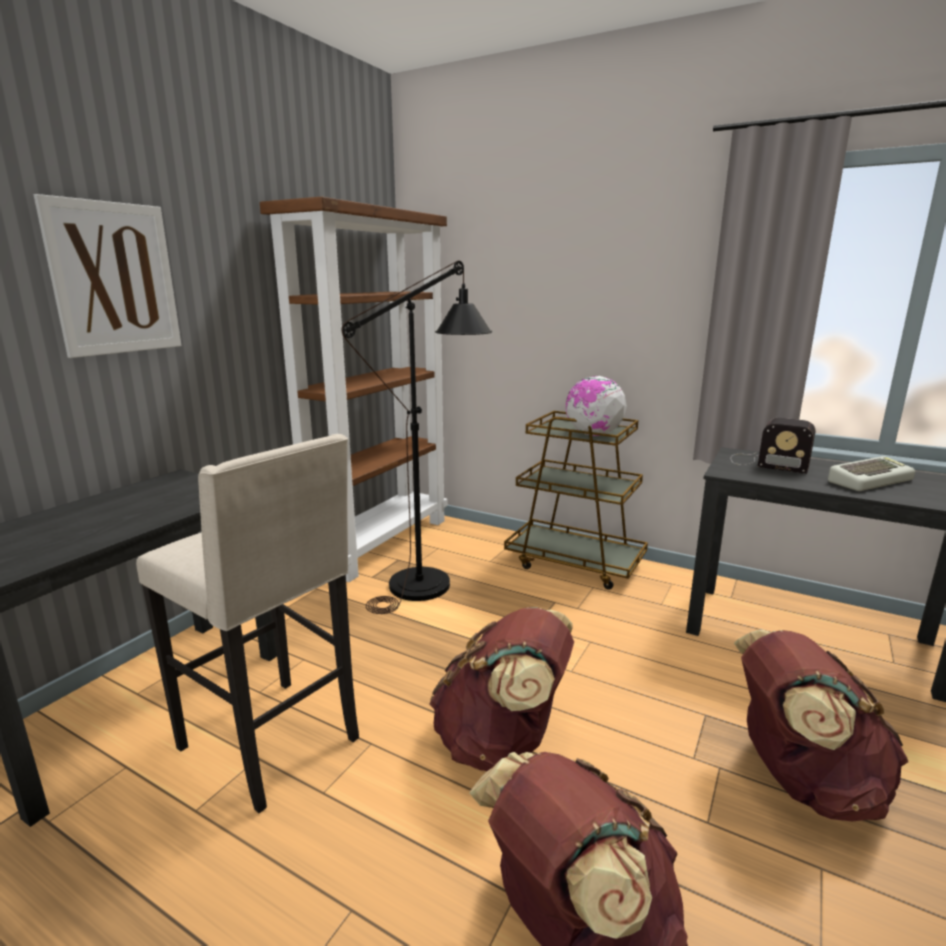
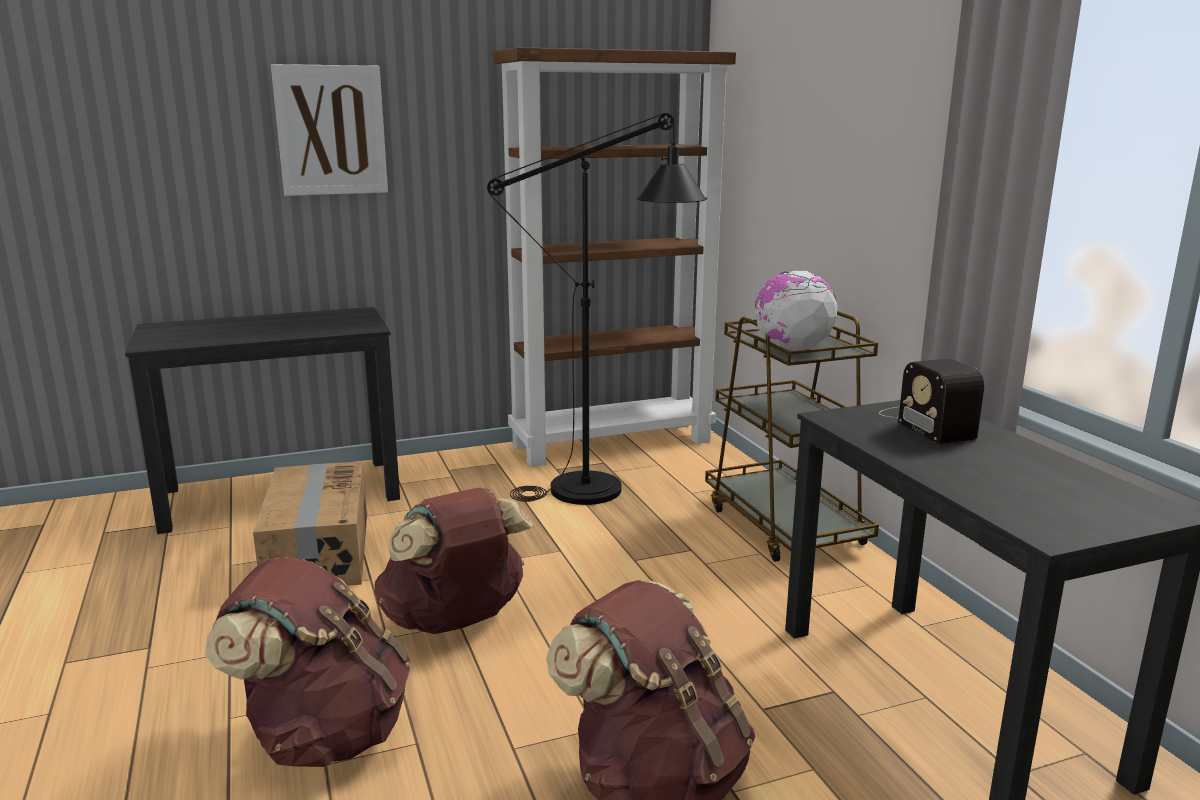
camera: 40 degrees right, 0 degrees up
(274, 744) = (317, 551): beige stool -> cardboard box
(868, 480) = (1005, 472): keyboard -> none

